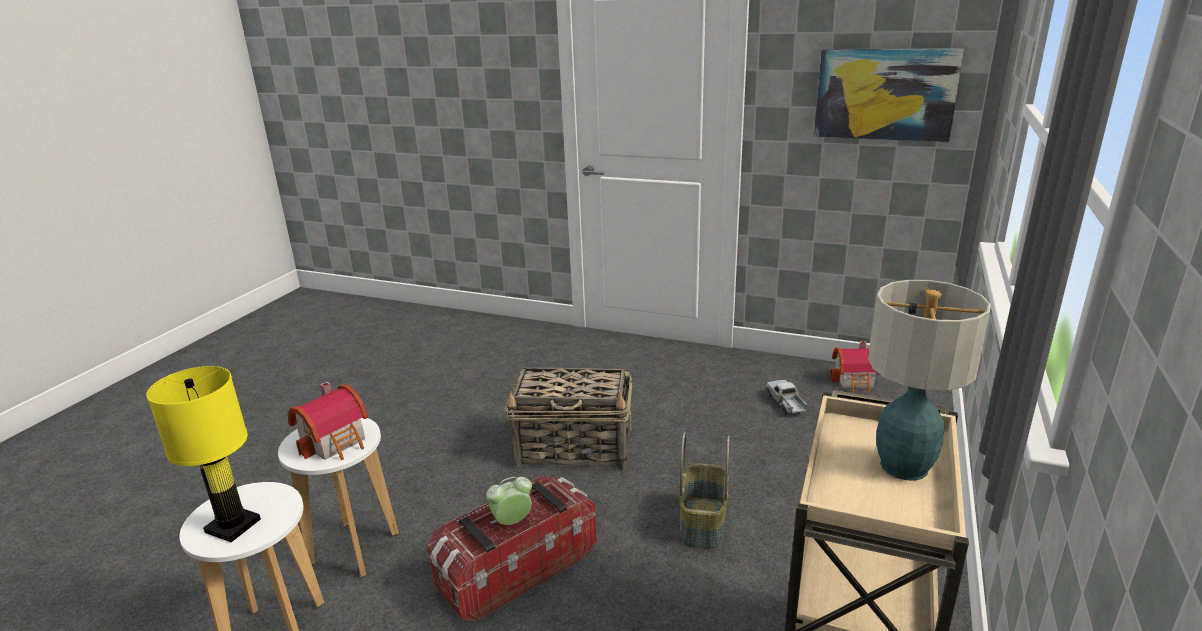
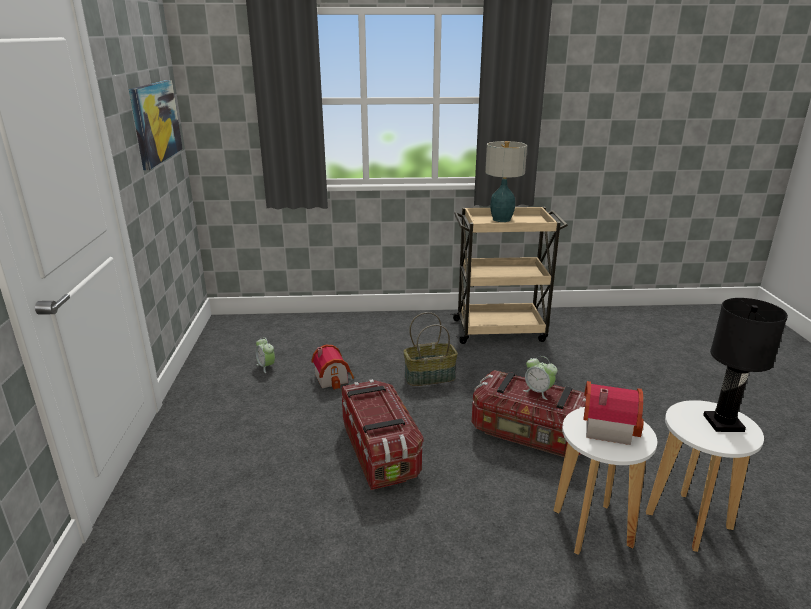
camera: 115 degrees left, 0 degrees up
(232, 526) = (724, 423): yellow table lamp -> black table lamp
(575, 448) = (380, 451): basket -> storage box
(786, 403) = (266, 366): toy truck -> alarm clock
(855, 381) = (223, 344): toy house -> toy house (333, 378)

